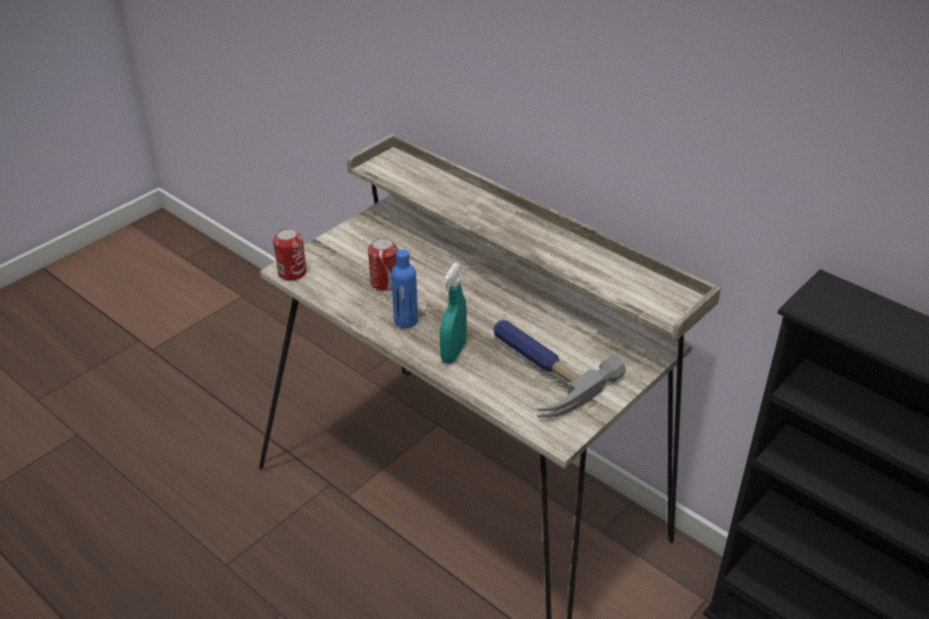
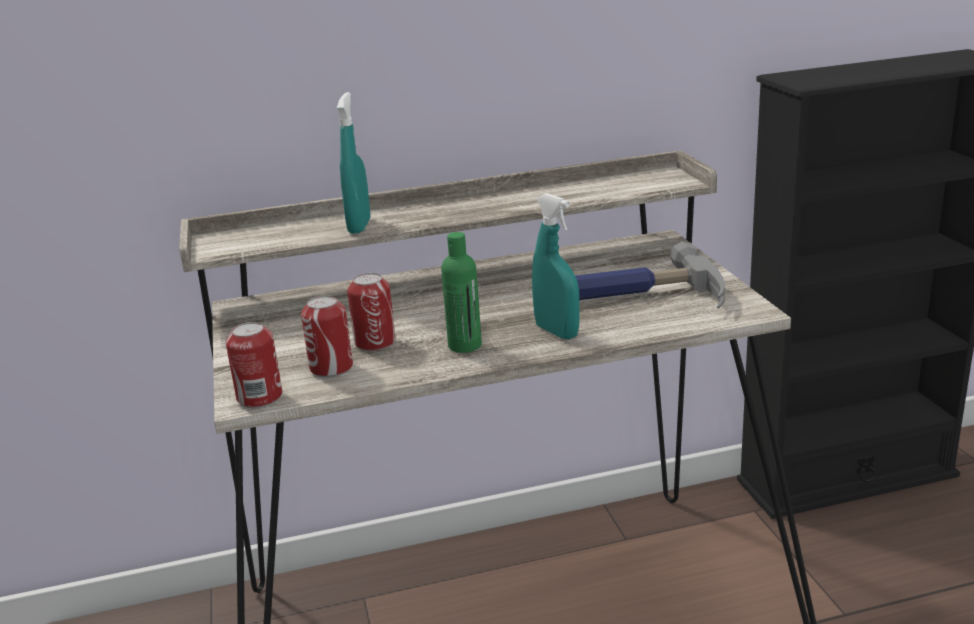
camera: 55 degrees left, 15 degrees down
(342, 281) = (331, 368): none -> can
(406, 321) = (465, 345): blue bottle -> green bottle
(453, 202) = (359, 226): none -> turquoise spray bottle

